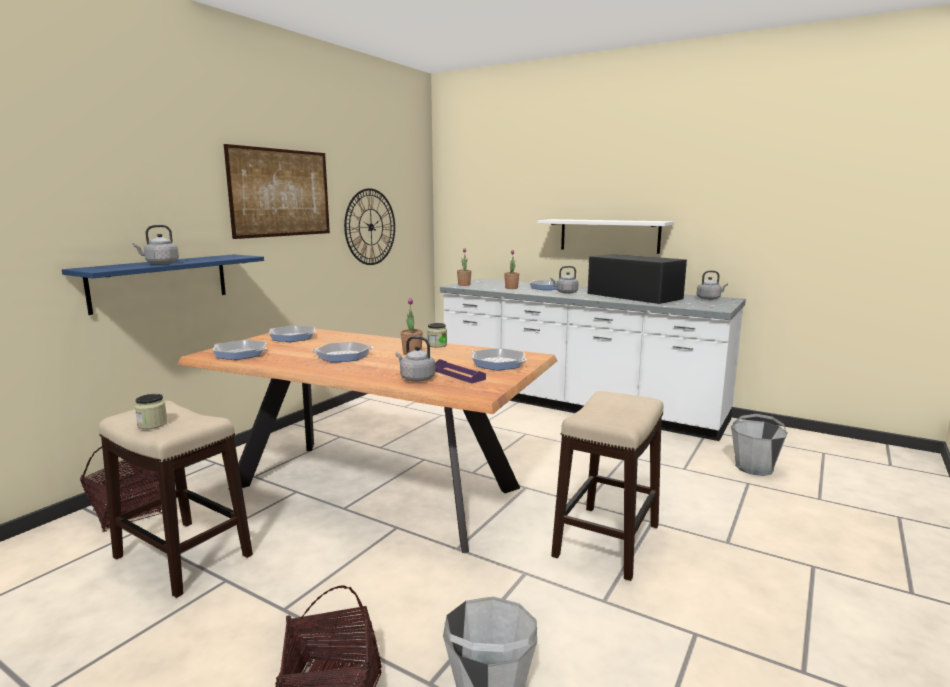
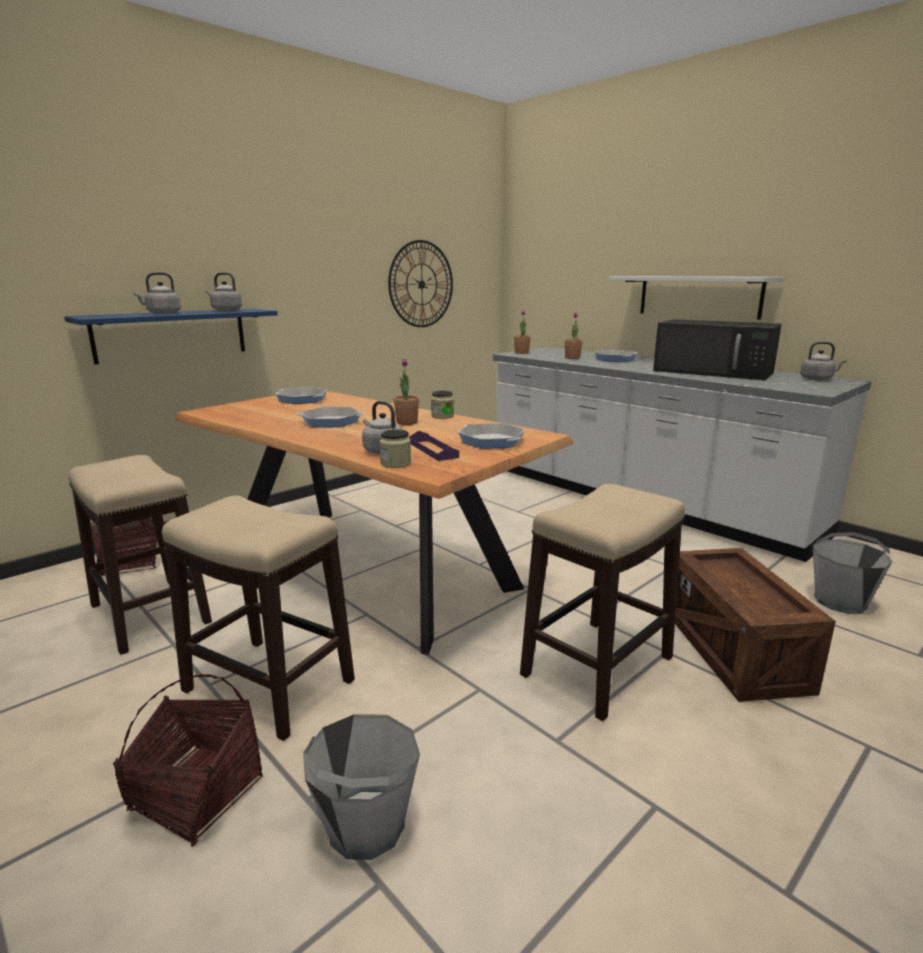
camera: 15 degrees right, 5 degrees up
(152, 424) = (108, 477): jar -> jar (396, 463)
(240, 354) = (234, 413): frying pan -> none
(281, 193) = (311, 242): picture -> none
(340, 600) = (268, 685): none -> stool
(565, 292) = (632, 365): grey kettle -> grey kettle (225, 310)
(632, 296) = (714, 372): black microwave -> black microwave turned 150 degrees clockwise
(699, 514) = (735, 651): none -> crate

